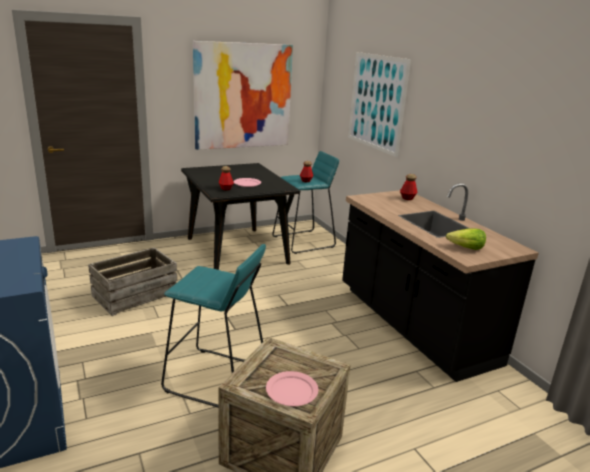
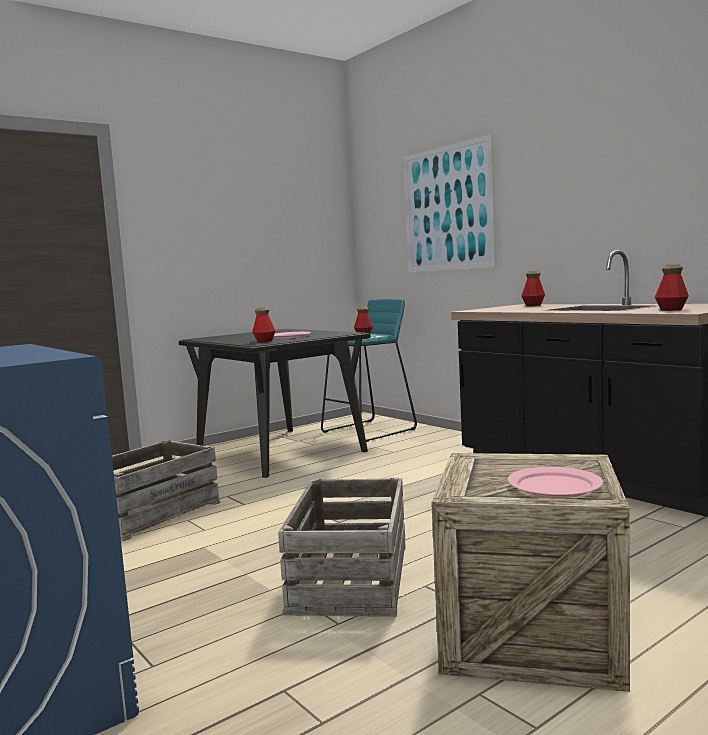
camera: 10 degrees left, 15 degrees down
(216, 379) = (352, 577): turquoise stool -> crate
(243, 96) = (254, 235): picture -> none
(466, 248) = (671, 309): lettuce -> bottle

